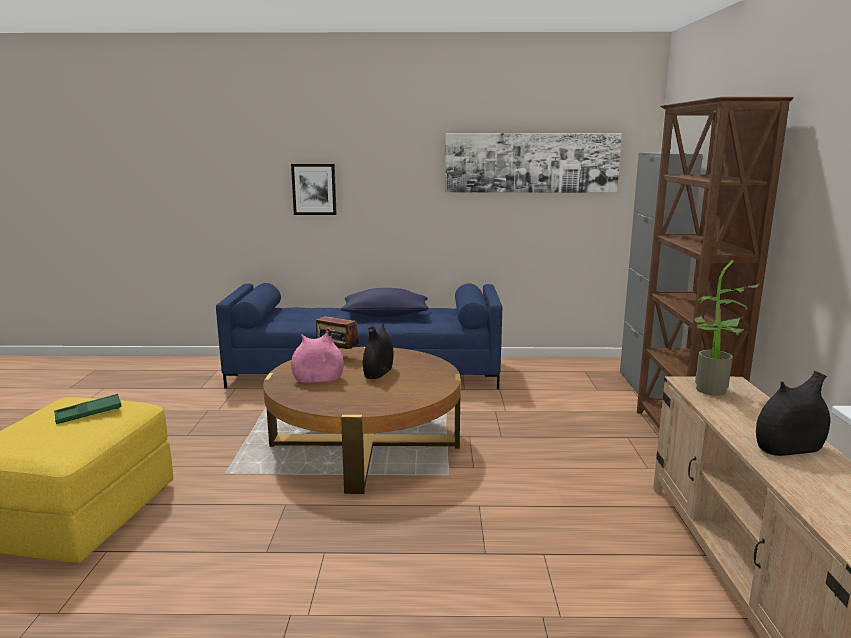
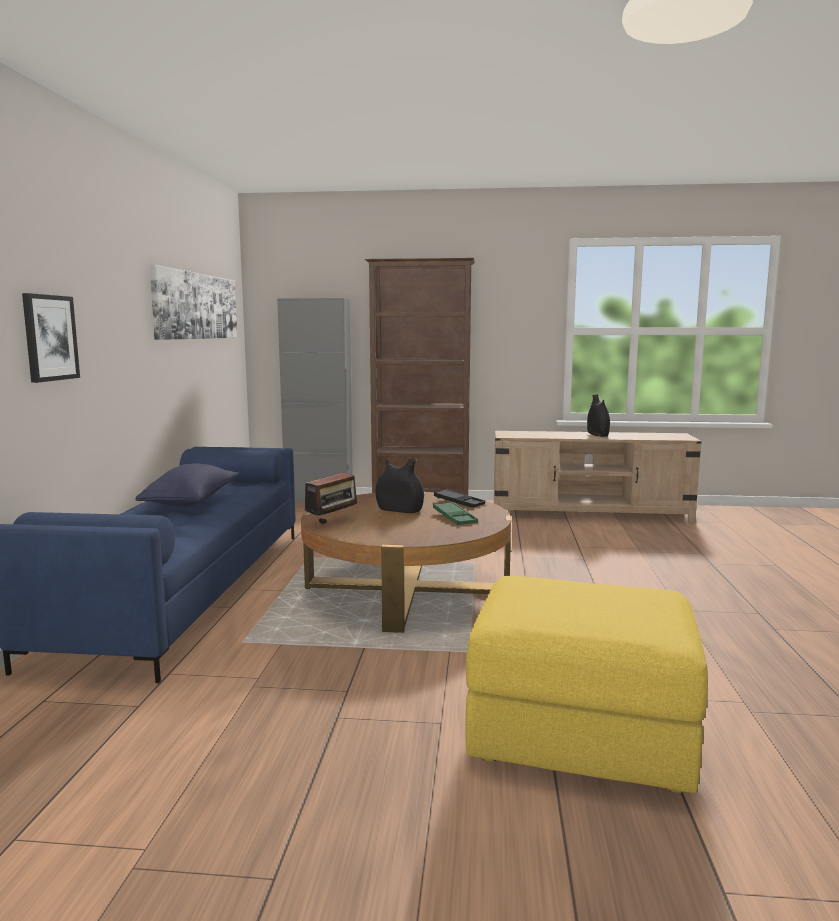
camera: 85 degrees left, 5 degrees down
(89, 413) = (553, 594): green tray -> green tray (454, 517)
(318, 379) = (412, 527): pink vase -> none
(412, 394) = (459, 502): none -> black tray
(713, 392) = (523, 435): potted plant -> none

